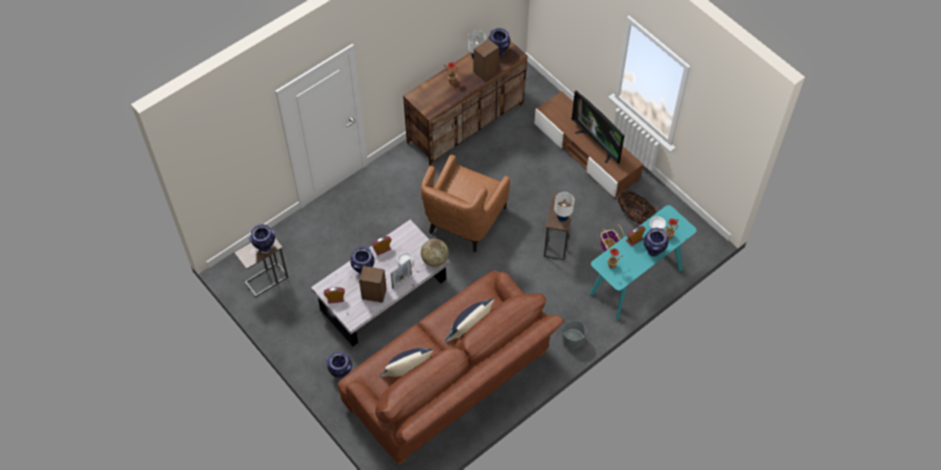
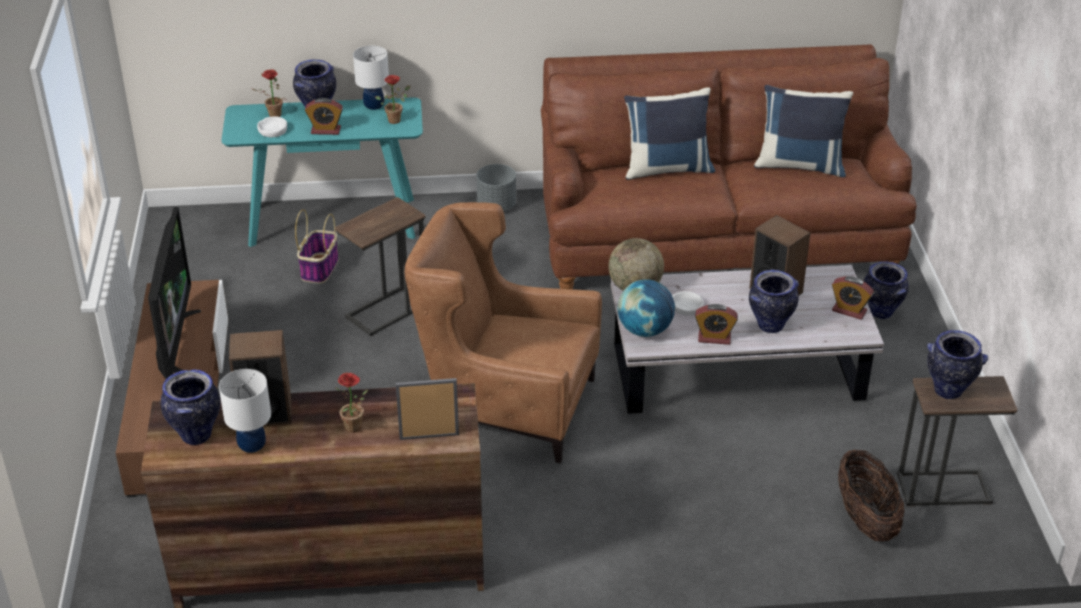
camera: 145 degrees left, 20 degrees down
(402, 281) = (715, 286): picture frame -> picture frame (429, 436)
(413, 237) = (645, 330): none -> globe
(463, 222) = (507, 406): brown armchair -> brown armchair turned 135 degrees counterclockwise
(563, 218) = (387, 212): white table lamp -> white table lamp (374, 106)
(636, 216) = (229, 286): basket -> basket (866, 519)

